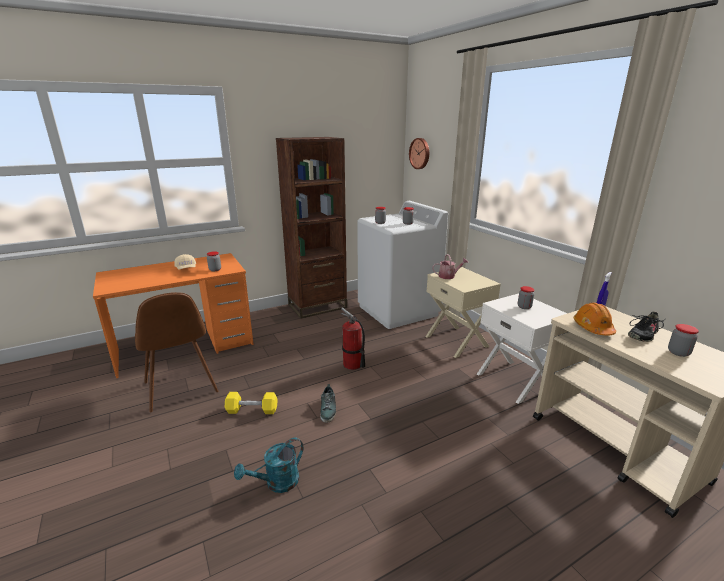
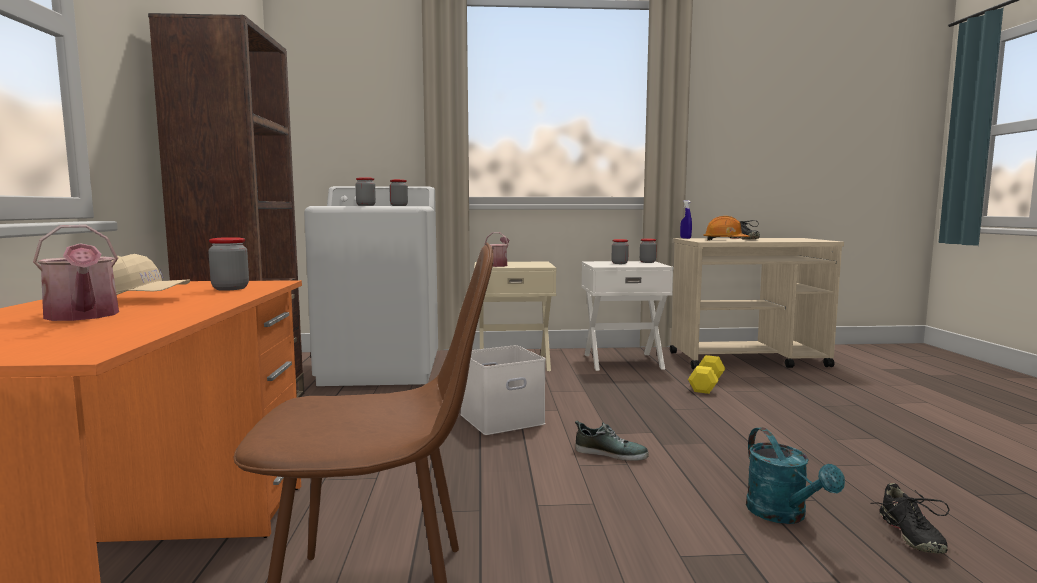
camera: 65 degrees left, 15 degrees down
(154, 274) = (83, 316): none -> watering can
(252, 410) = (565, 515): yellow dumbbell -> yellow dumbbell (706, 385)
(269, 541) = (910, 535): none -> black shoe
(352, 365) = (501, 420): fire extinguisher -> white storage box
(420, 153) = (319, 115): wall clock -> none
(678, 352) = (776, 239): jar -> jar (647, 262)

